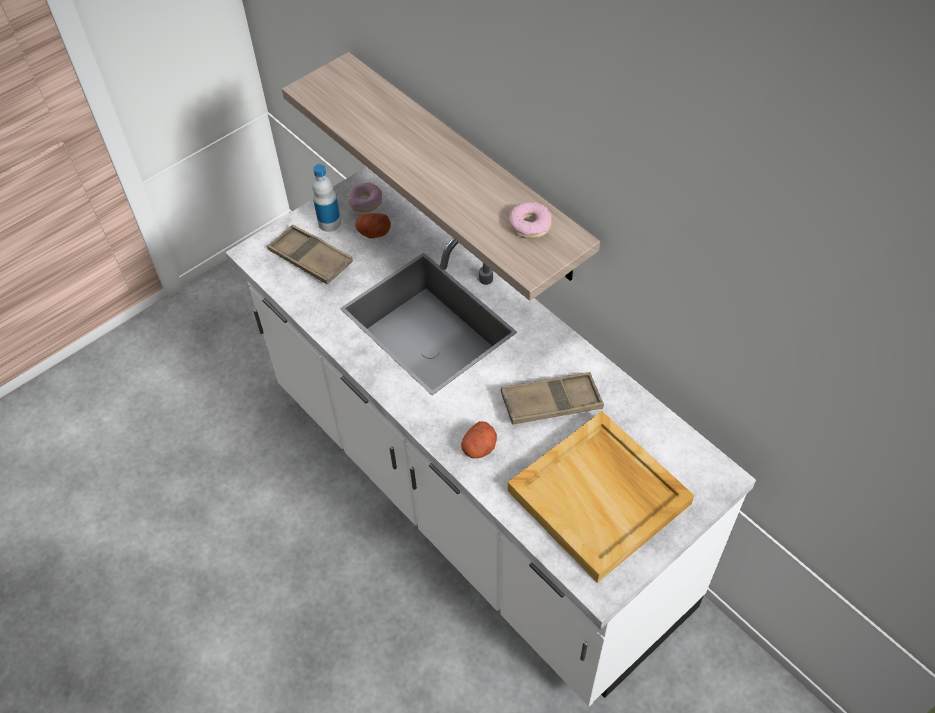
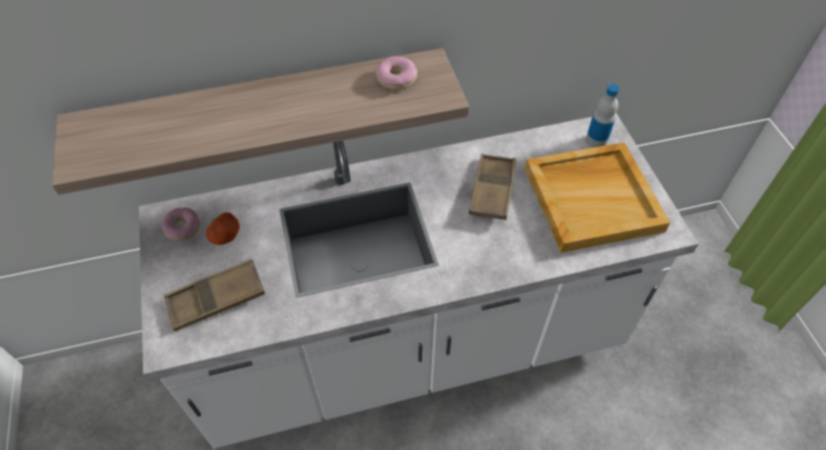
camera: 65 degrees left, 0 degrees up
(329, 223) = (184, 266): bottle -> bottle (596, 141)
(479, 448) = (510, 254): potato -> none

